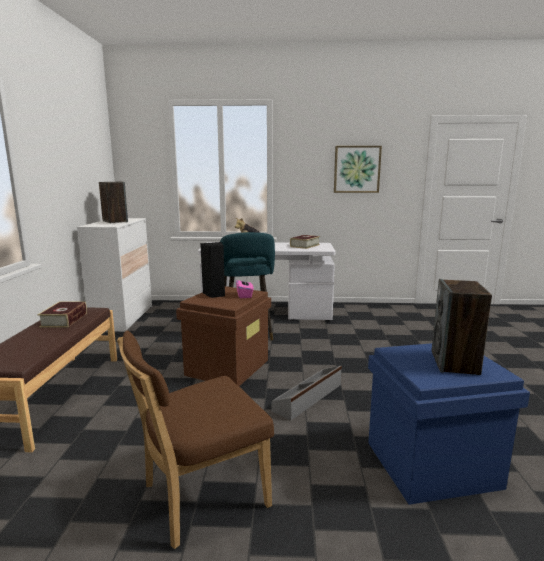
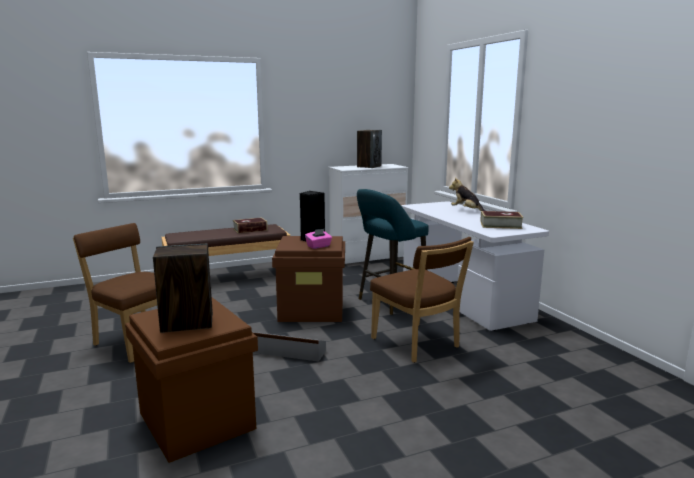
camera: 65 degrees right, 0 degrees up
(335, 344) = (417, 344): none -> brown chair
(357, 169) = (613, 125): picture -> none
(431, 465) = (195, 420): blue storage box -> brown storage box

